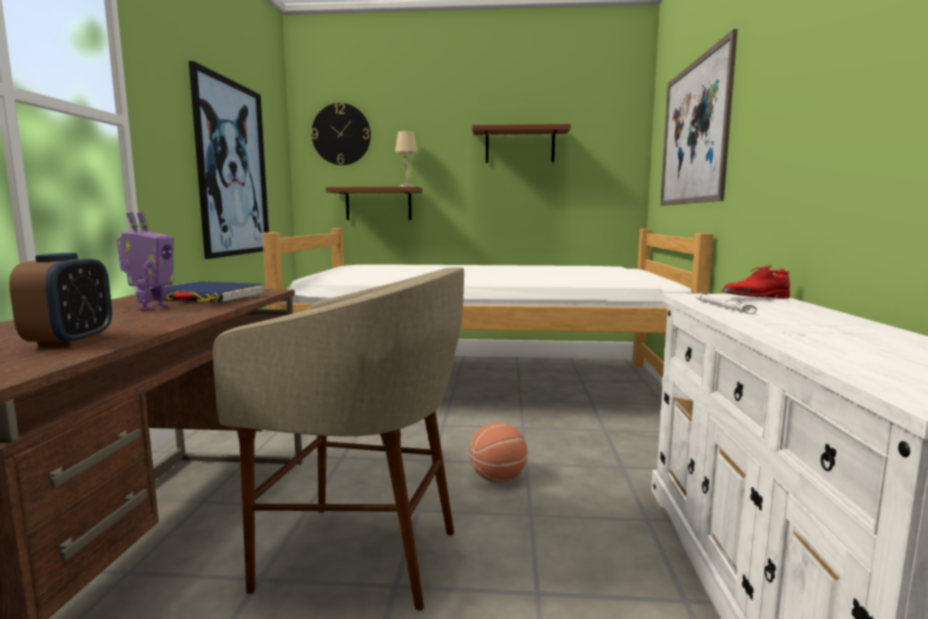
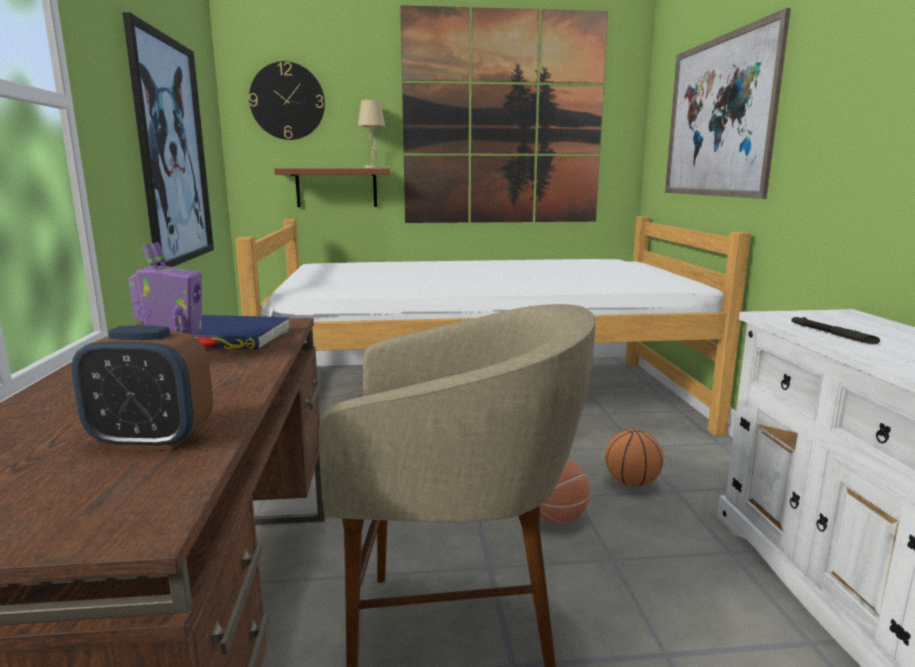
camera: 10 degrees left, 5 degrees up
(71, 341) = (152, 440): alarm clock -> alarm clock turned 105 degrees clockwise
(520, 146) = (503, 119): brown shelf -> picture
(583, 457) = (631, 483): none -> basketball
(723, 307) = (831, 334): white flashlight -> black flashlight
(756, 298) = (842, 317): red shoe -> none

